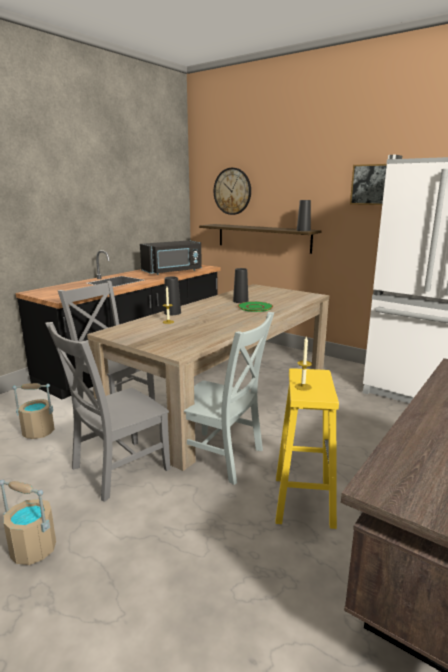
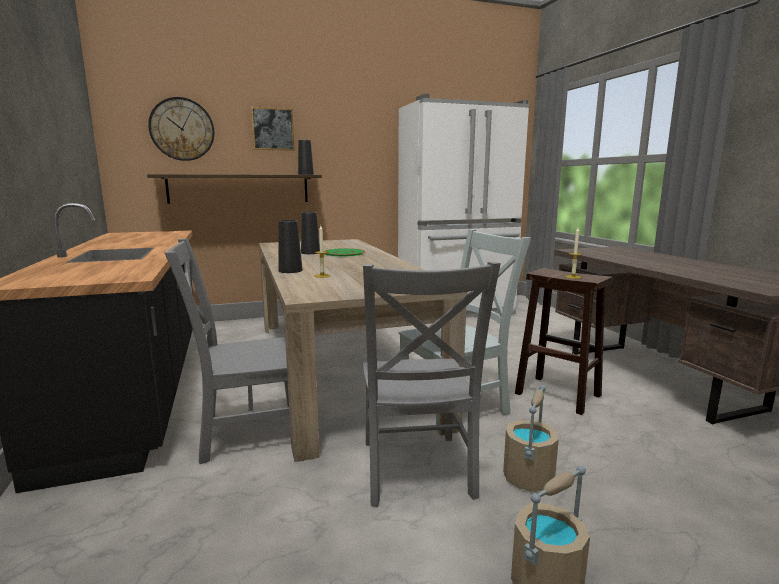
camera: 55 degrees left, 5 degrees down
(38, 432) = (219, 519): beige bucket -> beige bucket (528, 477)
(173, 271) = (153, 239): black microwave -> none
(303, 500) = (556, 394): yellow stool -> brown stool
(371, 184) = (363, 127): picture -> picture (273, 129)

